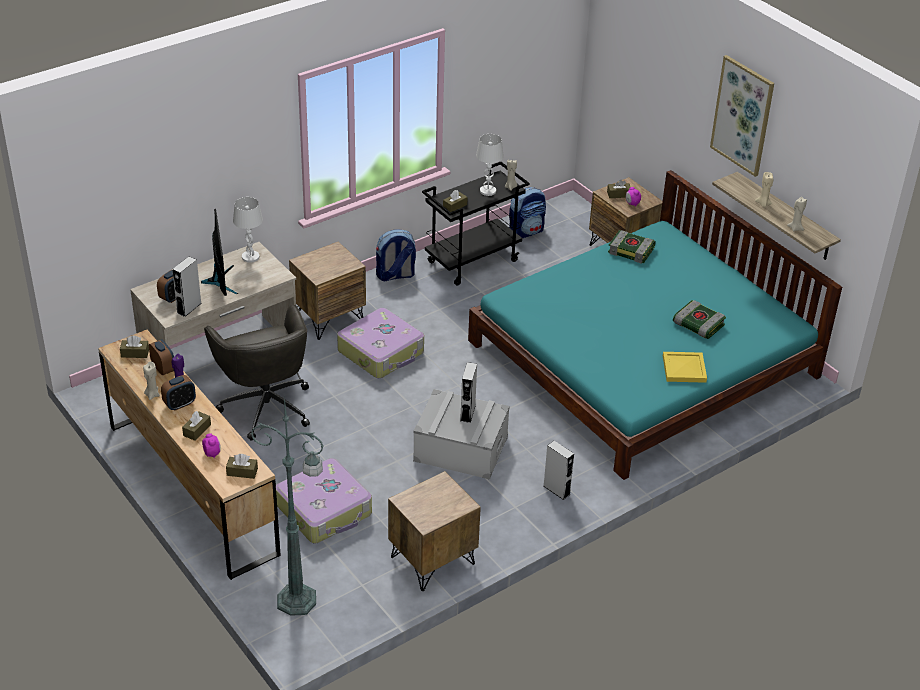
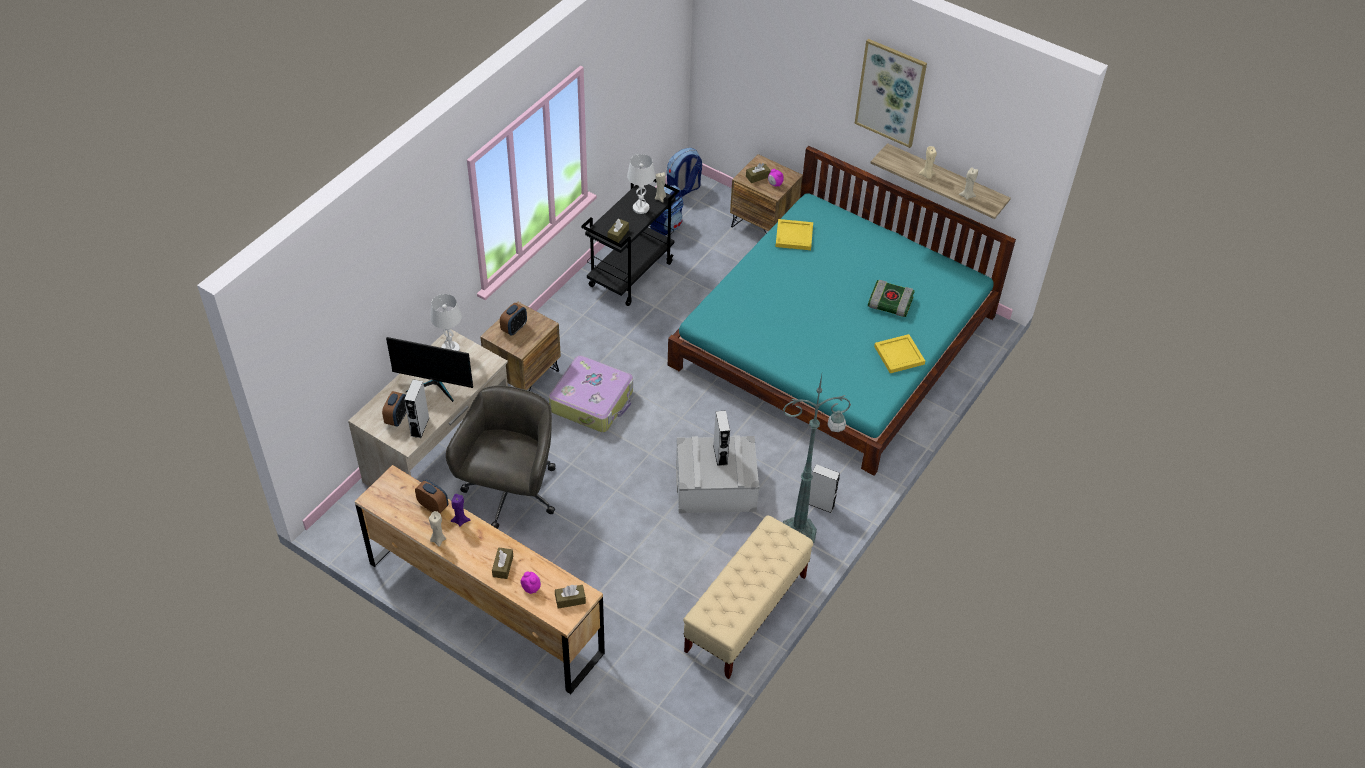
camera: 20 degrees left, 10 degrees up
(135, 353) = (395, 496): brown tissue box -> none
(180, 404) = (471, 542): alarm clock -> alarm clock (514, 328)
(220, 280) = (435, 385): monitor -> monitor turned 135 degrees clockwise
(266, 405) = (510, 493): grey office chair -> grey office chair turned 120 degrees counterclockwise
(299, 601) = (644, 695): green floor lamp -> green floor lamp (800, 532)
(325, 510) = (622, 591): suitcase -> none
(395, 275) = (564, 310): backpack -> backpack (683, 190)
(433, 561) = (746, 614): brown nightstand -> beige bench
(632, 250) = (794, 236): book -> yellow tray

